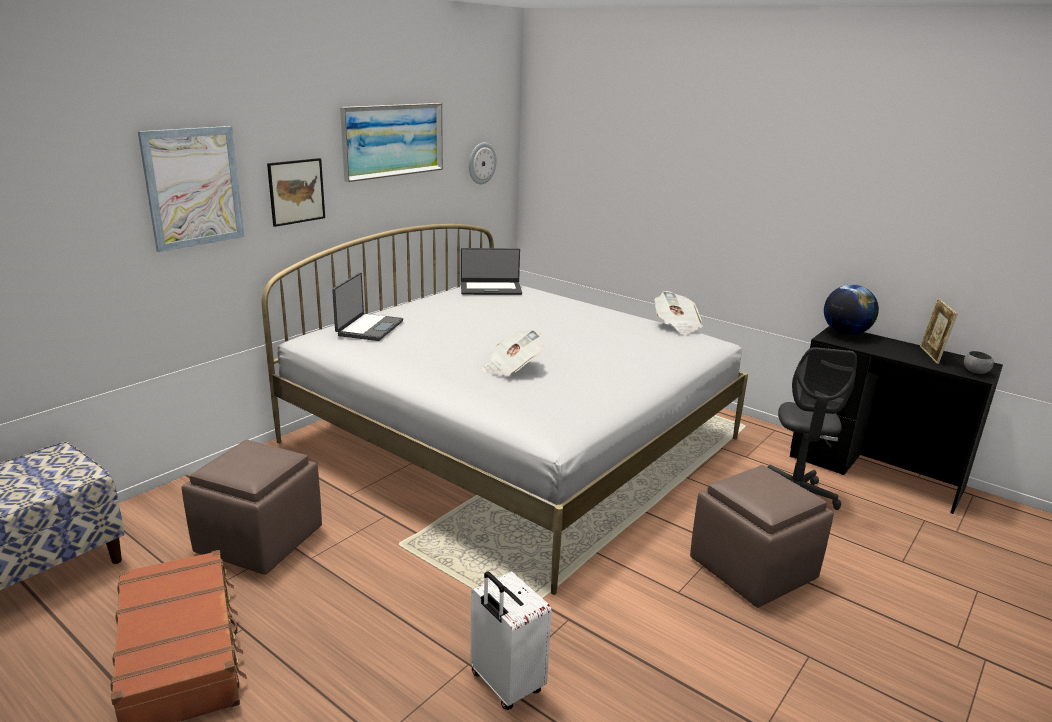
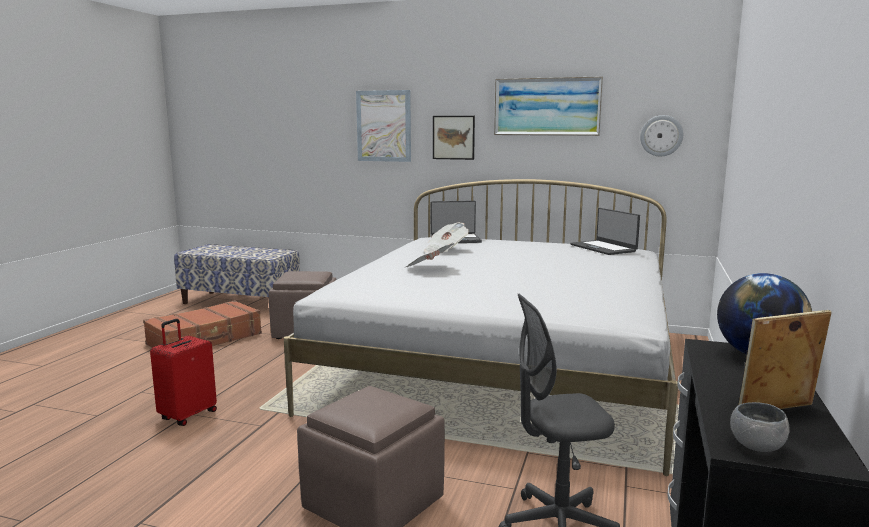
camera: 70 degrees right, 10 degrees down
(505, 684) = (187, 415): white suitcase -> red suitcase
(677, 326) = (639, 300): newspaper -> newspaper (445, 250)

